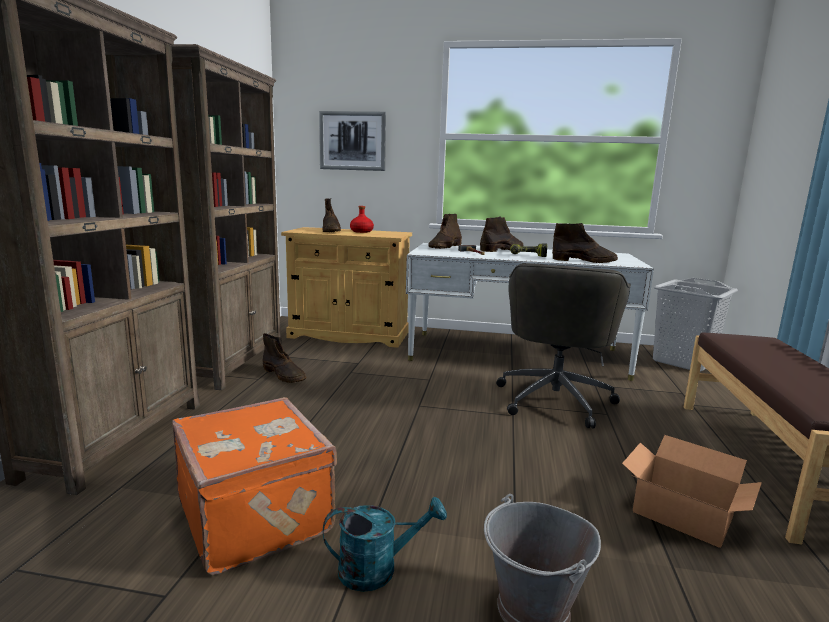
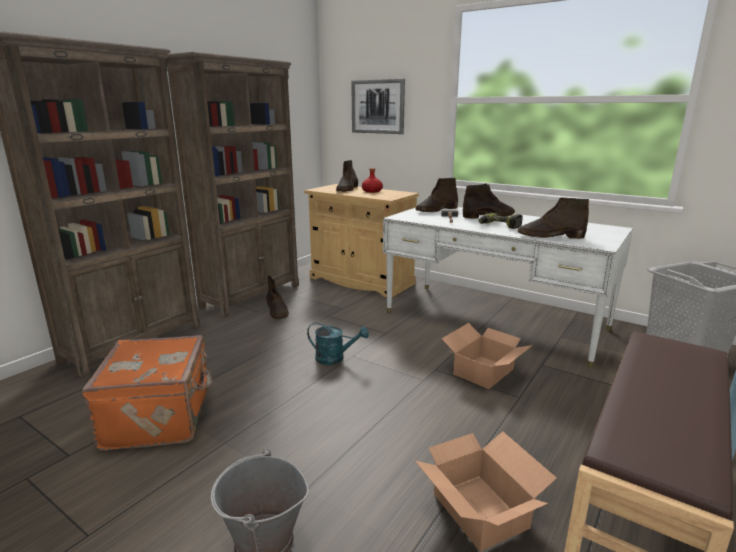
camera: 25 degrees right, 5 degrees up
(378, 569) = (194, 477): turquoise watering can -> turquoise watering can (335, 358)
(555, 399) = (482, 371): grey office chair -> cardboard box
(584, 261) = (550, 236): brown boot -> brown boot turned 150 degrees clockwise

